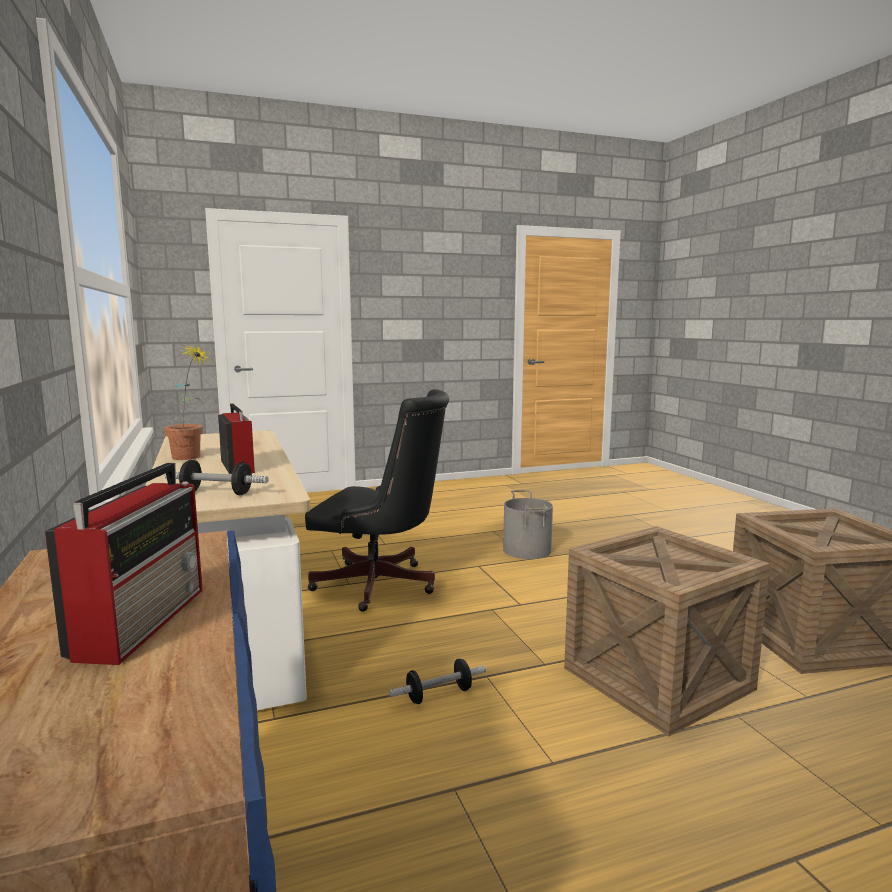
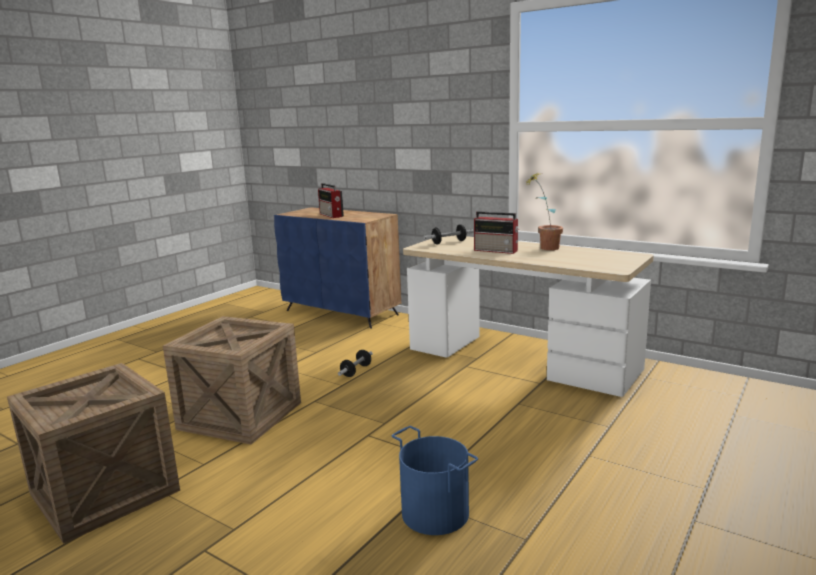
camera: 145 degrees right, 5 degrees up
(382, 586) = (491, 410): black office chair -> none
(526, 550) = (436, 512): grey bucket -> blue bucket

